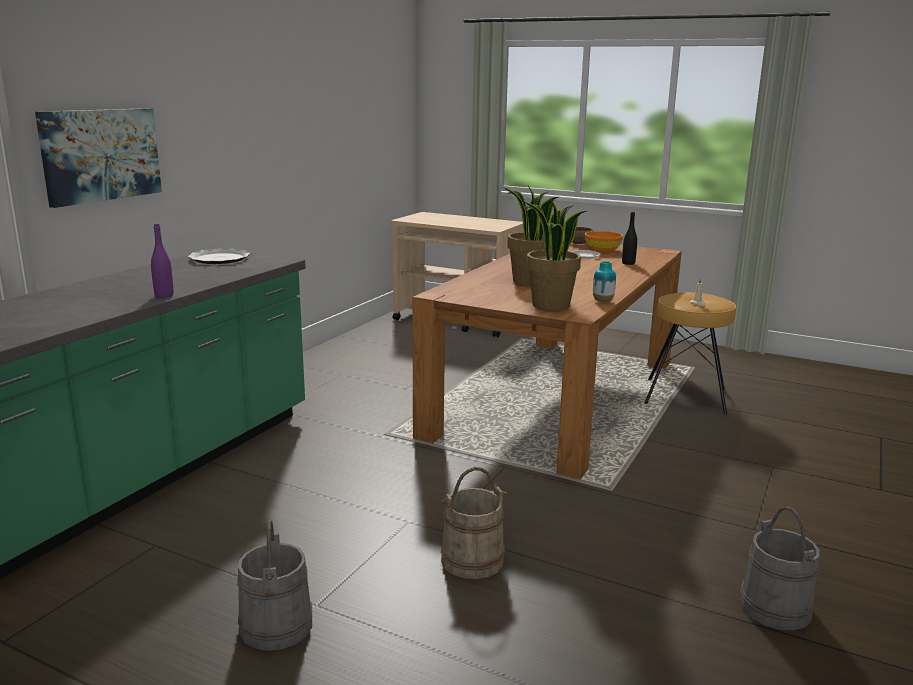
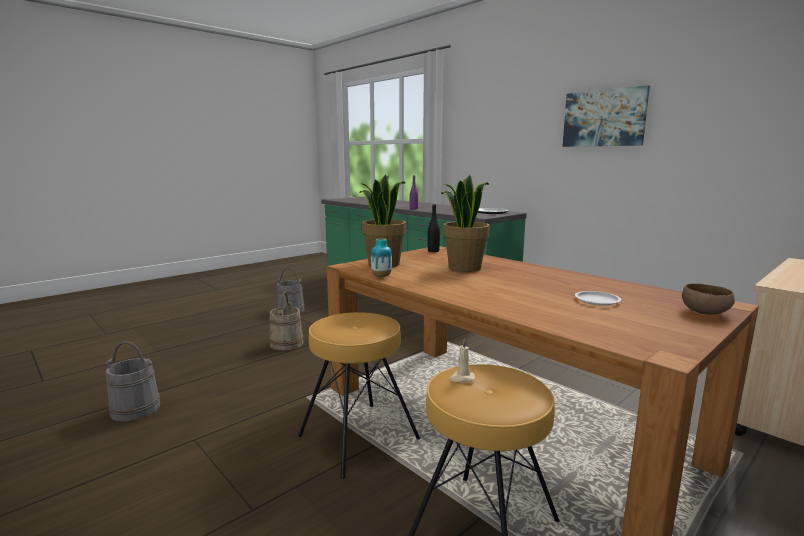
camera: 110 degrees right, 5 degrees down
(101, 155) = (488, 151): picture -> picture (604, 118)
(602, 250) = (652, 316): orange bowl -> none
(628, 263) = (550, 312): black bottle -> black bottle (433, 251)
(645, 448) = (358, 437): none -> brown stool

